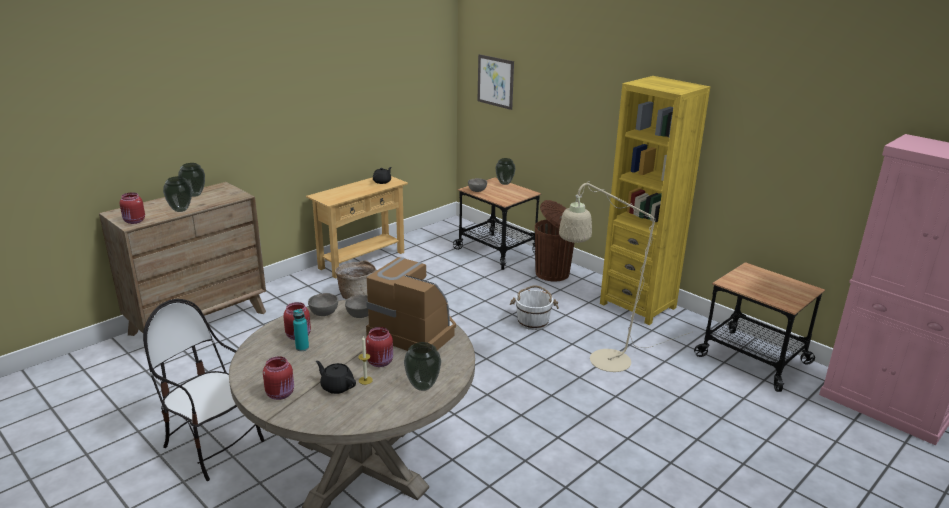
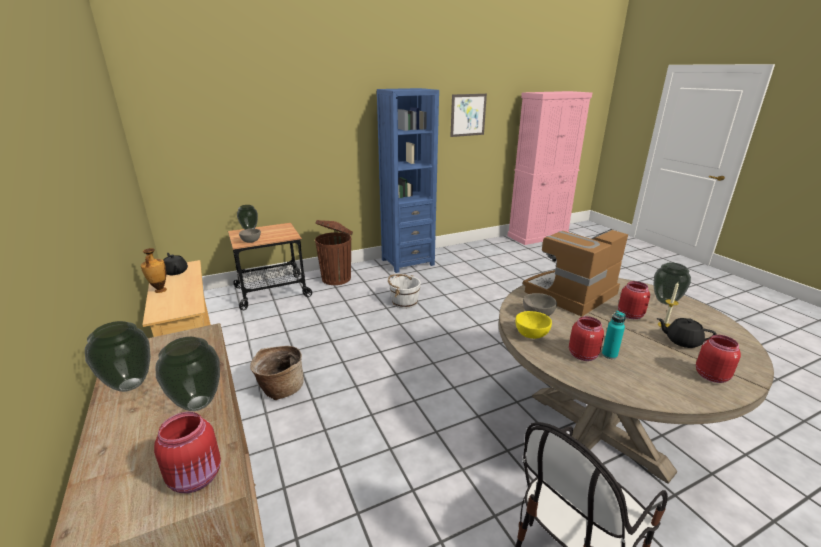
camera: 70 degrees left, 0 degrees up
(324, 313) = (531, 334): grey bowl -> yellow bowl
(337, 386) = (682, 341): black teapot -> black teapot turned 60 degrees clockwise
(351, 186) = (160, 290): none -> vase
(495, 81) = (196, 133): picture -> picture (468, 115)
(601, 363) = (474, 290): beige floor lamp -> none
(638, 305) = (407, 262): yellow bookcase -> blue bookcase
(753, 359) = (486, 249): cart -> none

